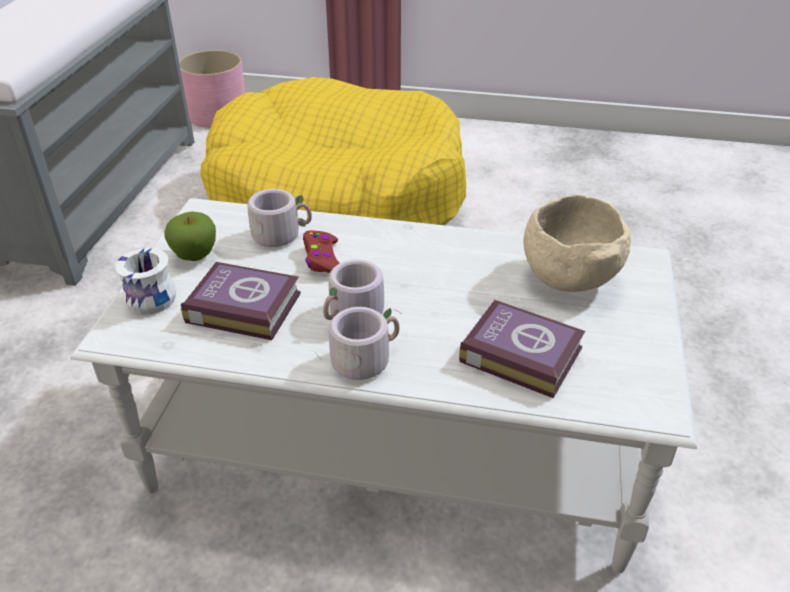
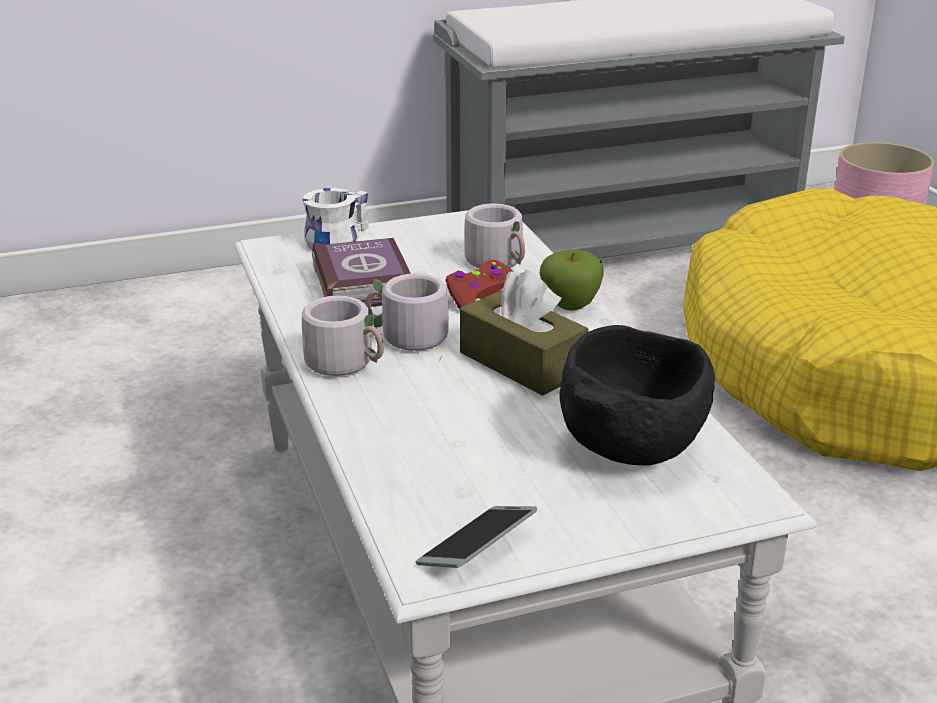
camera: 60 degrees right, 10 degrees down
(195, 256) = (415, 238): apple -> apple (570, 305)
(434, 279) = (522, 363): none -> brown tissue box
(519, 353) = (443, 448): book -> none
(567, 277) = (632, 447): beige bowl -> black bowl
(644, 380) = (477, 547): none -> phone

